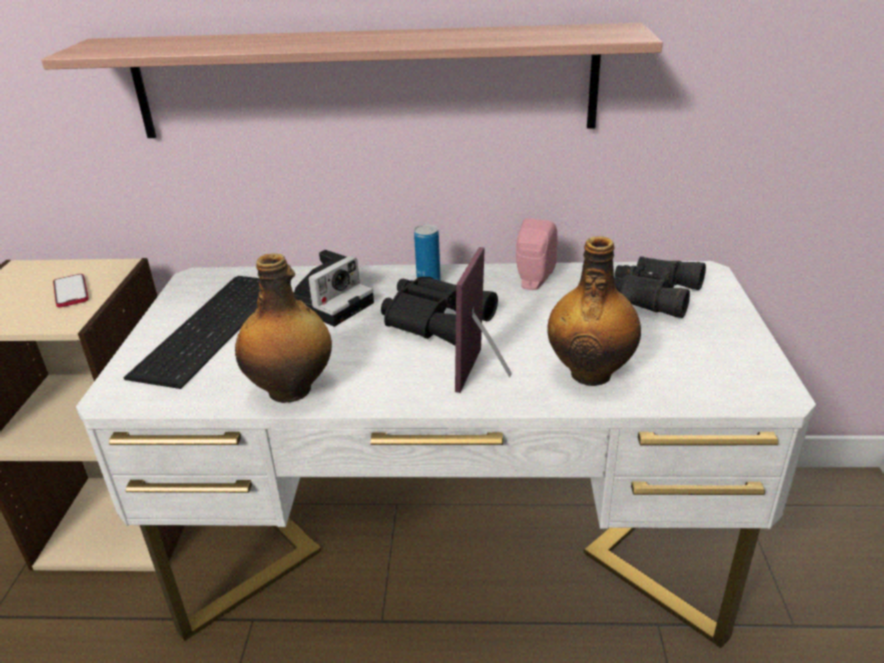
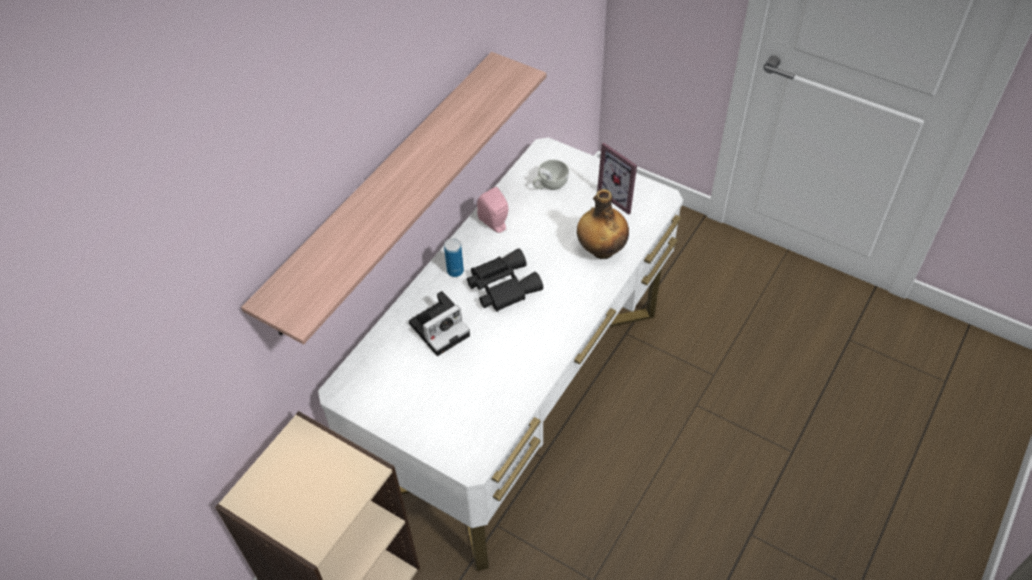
camera: 60 degrees left, 20 degrees up
(71, 292) = (321, 466): phone -> none
(215, 327) = (424, 396): keyboard -> none
(292, 390) = (527, 377): bottle -> none
(331, 302) = (441, 328): camera -> camera turned 75 degrees clockwise
(488, 372) = (572, 289): picture frame -> picture frame (621, 197)
(650, 294) = (549, 185): black binoculars -> white cup

